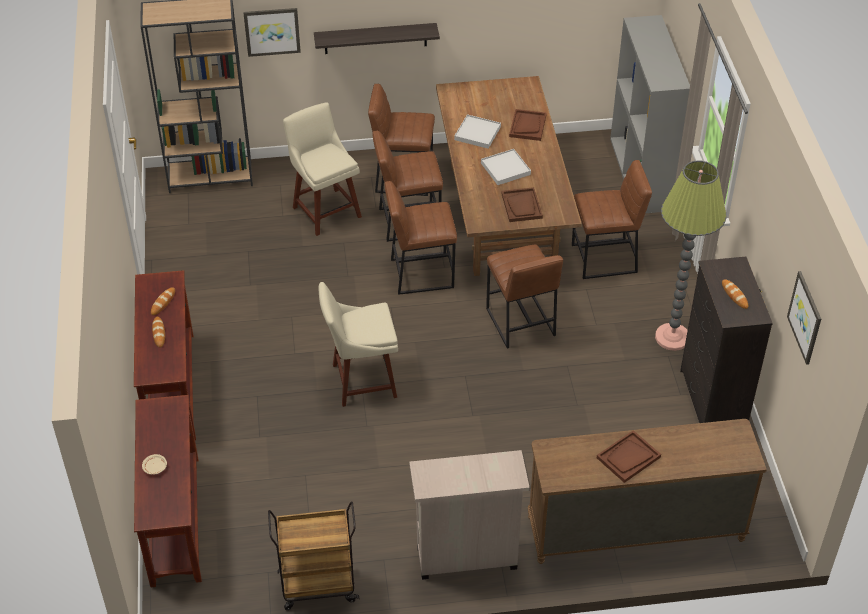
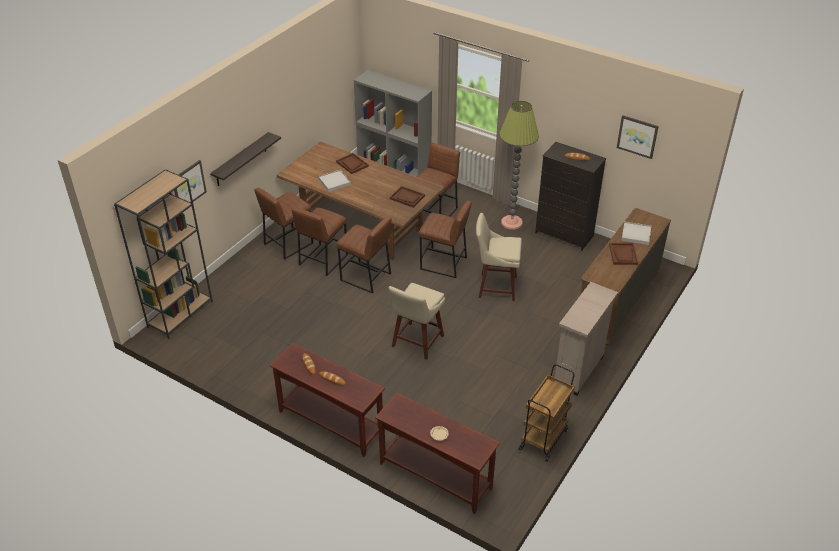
camera: 50 degrees left, 5 degrees down
(325, 210) = (272, 284): beige stool -> beige stool (495, 286)
(420, 273) = (366, 277): brown chair -> brown chair turned 90 degrees counterclockwise
(505, 169) = (373, 187): white tray -> white tray (636, 234)

